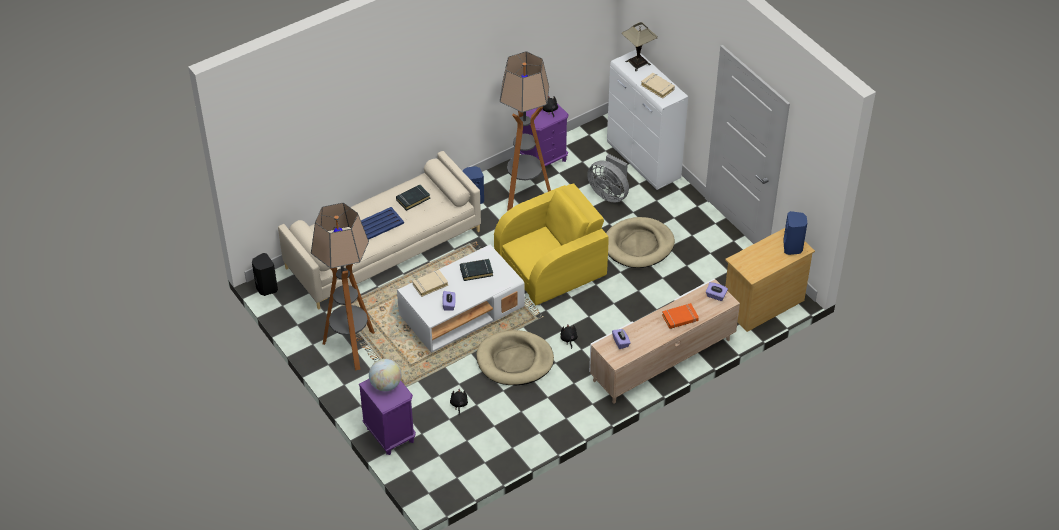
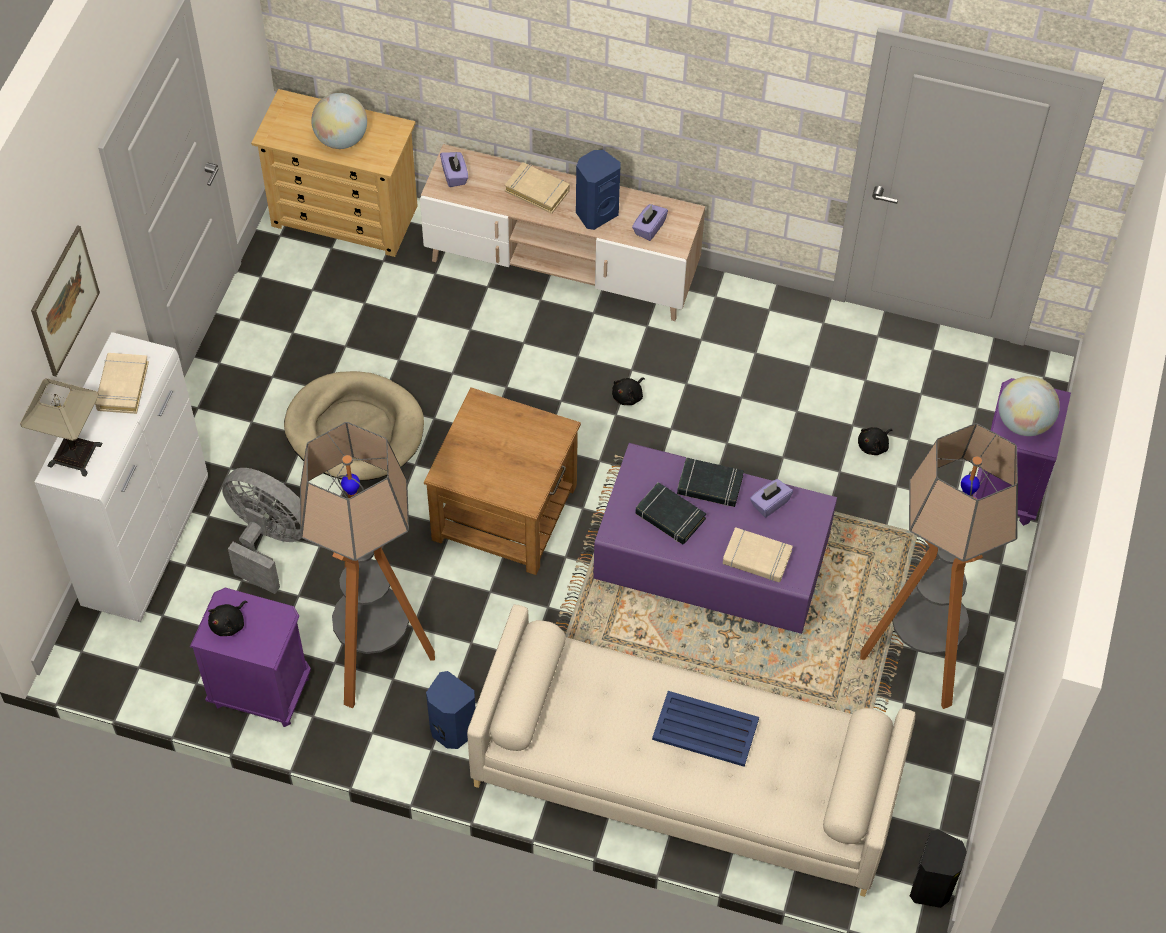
camera: 130 degrees left, 10 degrees up
(413, 199) = (601, 723): black book -> black book (709, 485)
(462, 314) = (710, 562): white coffee table -> purple coffee table
(515, 360) = (731, 433): beige dog bed -> none
(551, 267) = (505, 512): yellow armchair -> brown side table
(609, 193) = (268, 541): grey fan -> grey fan turned 60 degrees counterclockwise
(680, 318) = (537, 190): orange book -> beige book
(681, 44) = (65, 300): none -> picture
(763, 254) = (341, 139): none -> globe
(793, 247) = (295, 114): blue speaker -> blue speaker (596, 213)

